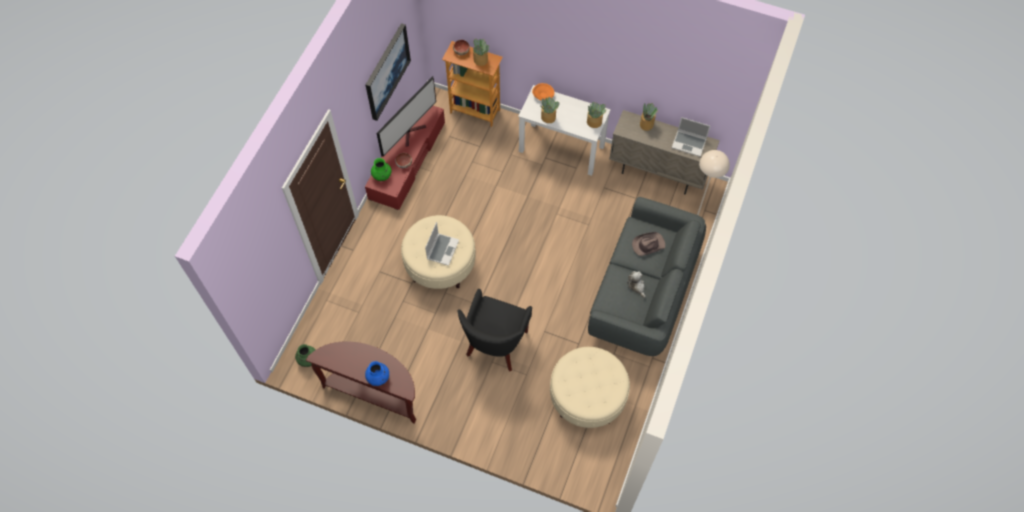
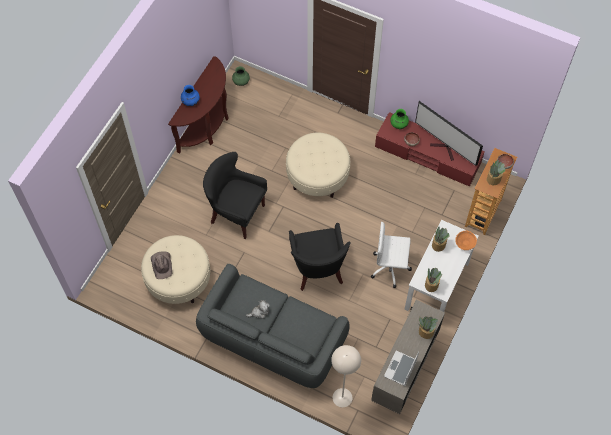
camera: 95 degrees right, 0 degrees up
(386, 71) = (464, 91): picture -> none
(442, 249) = (313, 161): laptop -> none
(546, 189) = (390, 267): none -> white office chair
(557, 256) = (317, 270): none -> black armchair
(648, 245) = (301, 327): brown hat -> brown hat (162, 265)

